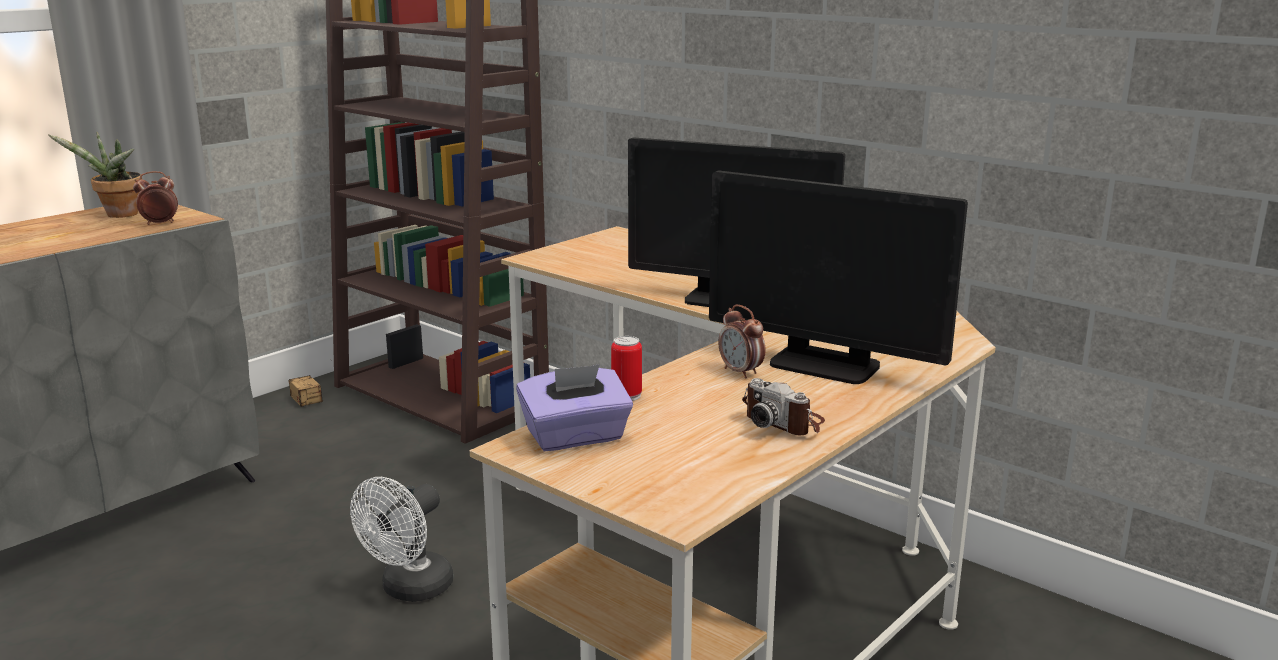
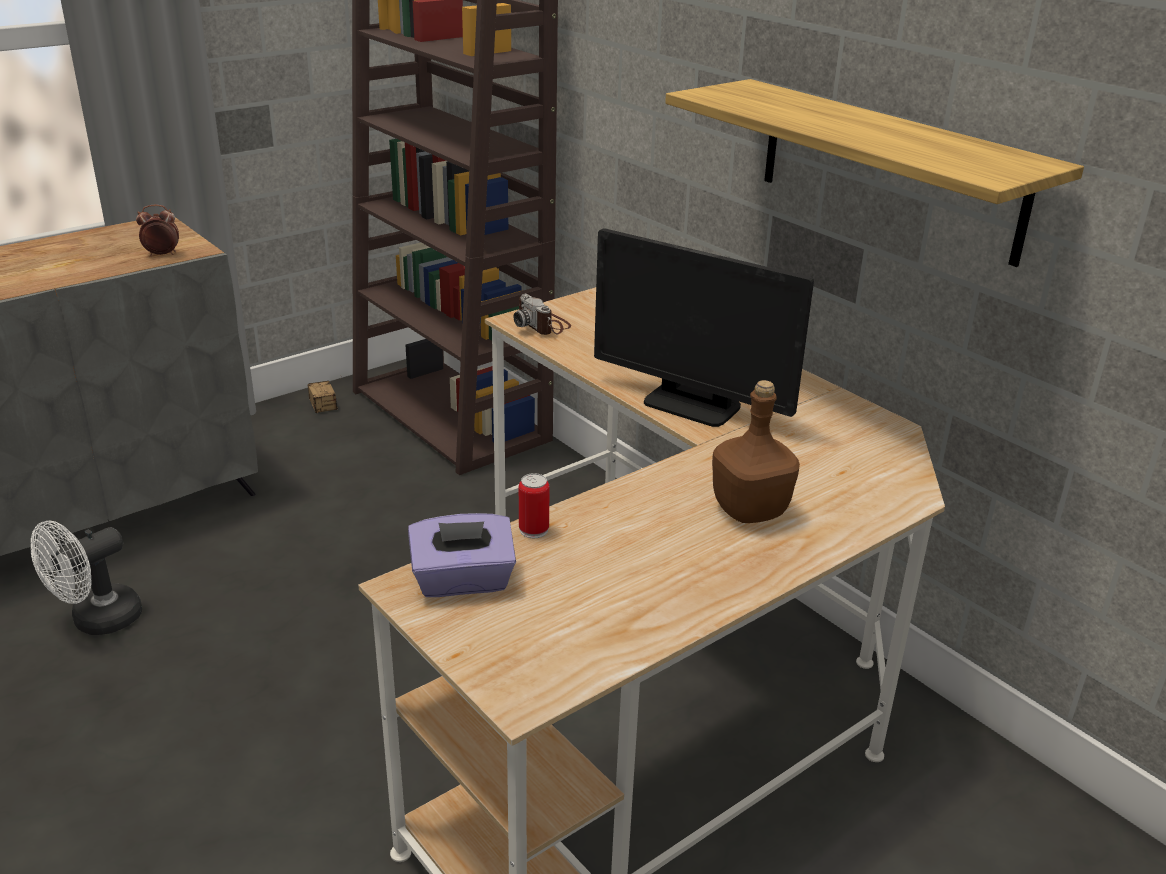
camera: 10 degrees right, 10 degrees up
(118, 215) = (128, 238): potted plant -> none
(410, 590) = (365, 638): white fan -> white fan (97, 621)
(741, 372) = (660, 511): alarm clock -> none
(784, 422) = (675, 587): camera -> camera (543, 325)
(825, 365) = (750, 511): monitor -> brown bottle
(885, 66) = (888, 169): none -> shelf

